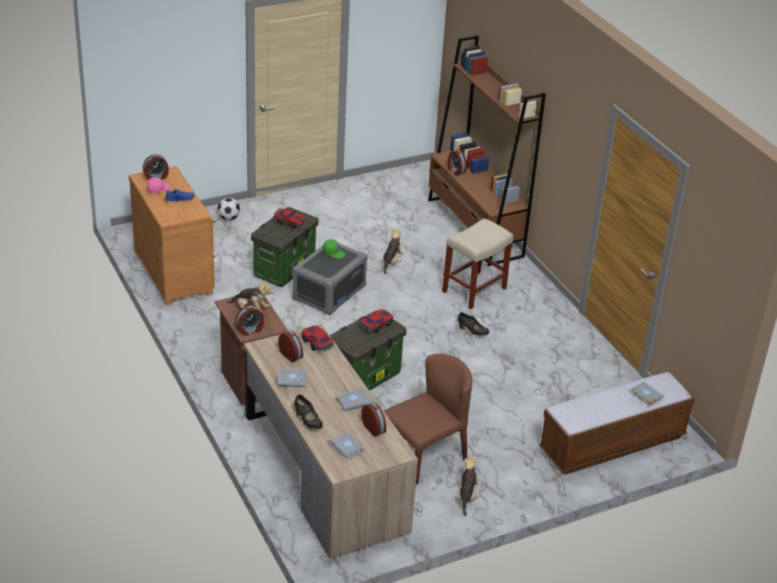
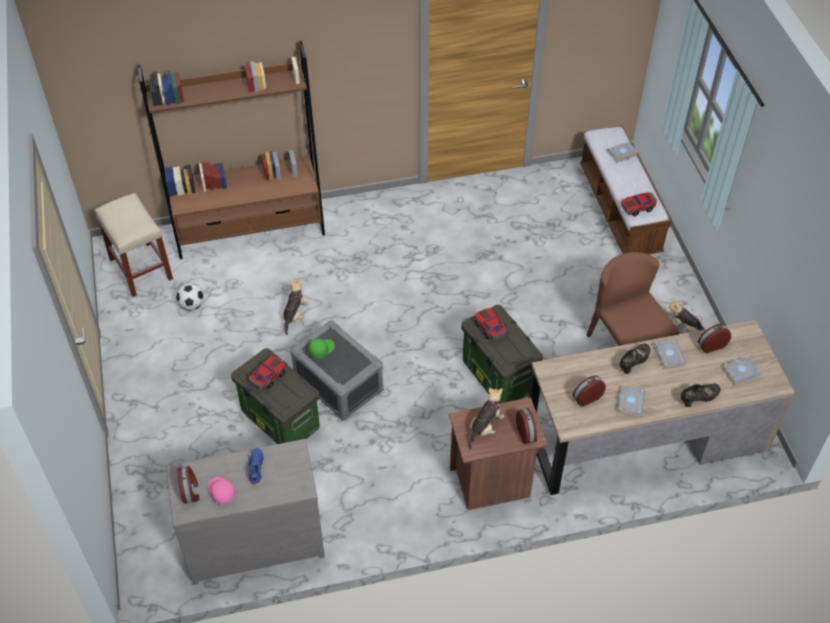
camera: 75 degrees left, 15 degrees up
(175, 271) = (253, 539): brown dresser -> grey dresser
(229, 218) = (149, 465): football -> football (192, 305)
(317, 343) = (566, 371): toy car -> toy car (638, 207)
(391, 262) = (294, 315): plush toy -> plush toy turned 75 degrees clockwise
(455, 171) = (216, 200): alarm clock -> none
(472, 331) = (436, 272): black shoe -> black shoe (633, 362)
(474, 289) = (364, 254): beige stool -> beige stool (140, 268)

